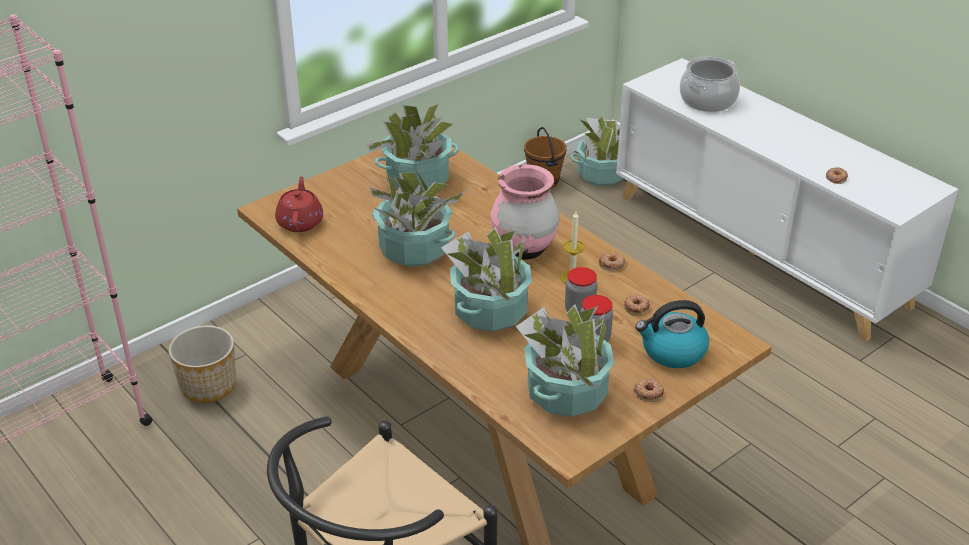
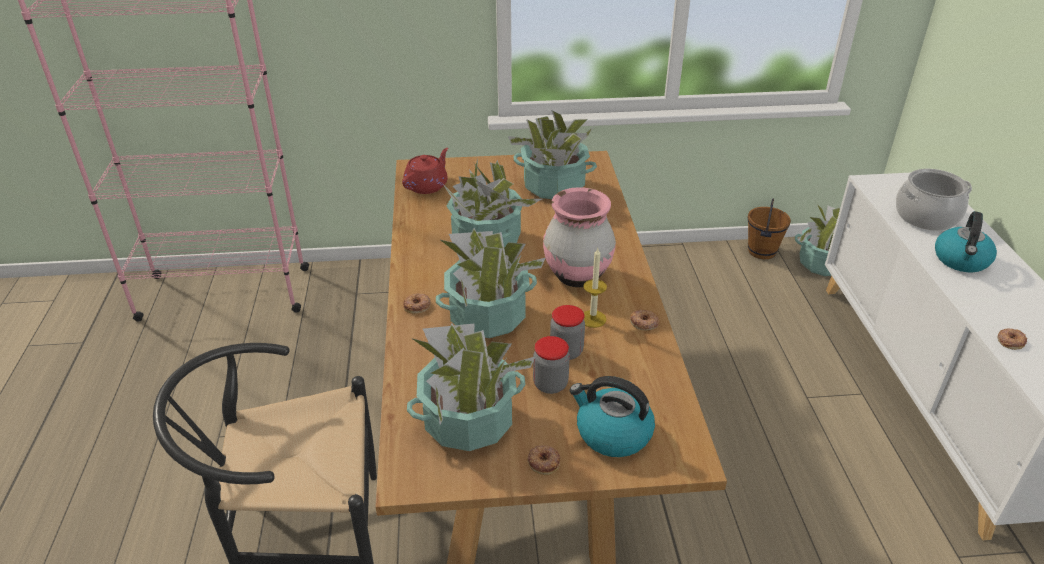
camera: 35 degrees right, 0 degrees up
(209, 386) = (360, 303): planter -> none
(636, 307) = (624, 373): donut -> donut (417, 306)
(759, 128) = (961, 260): none -> kettle

